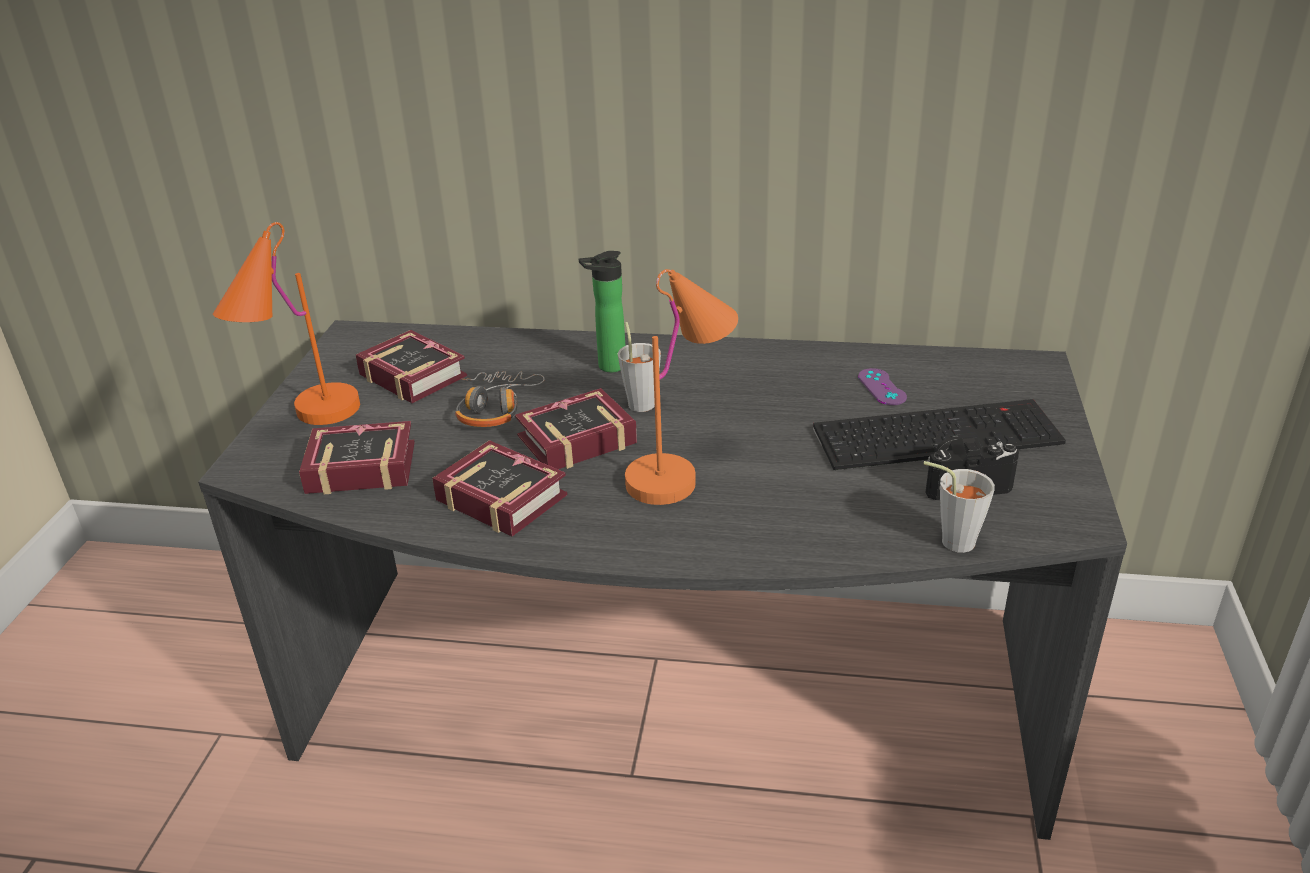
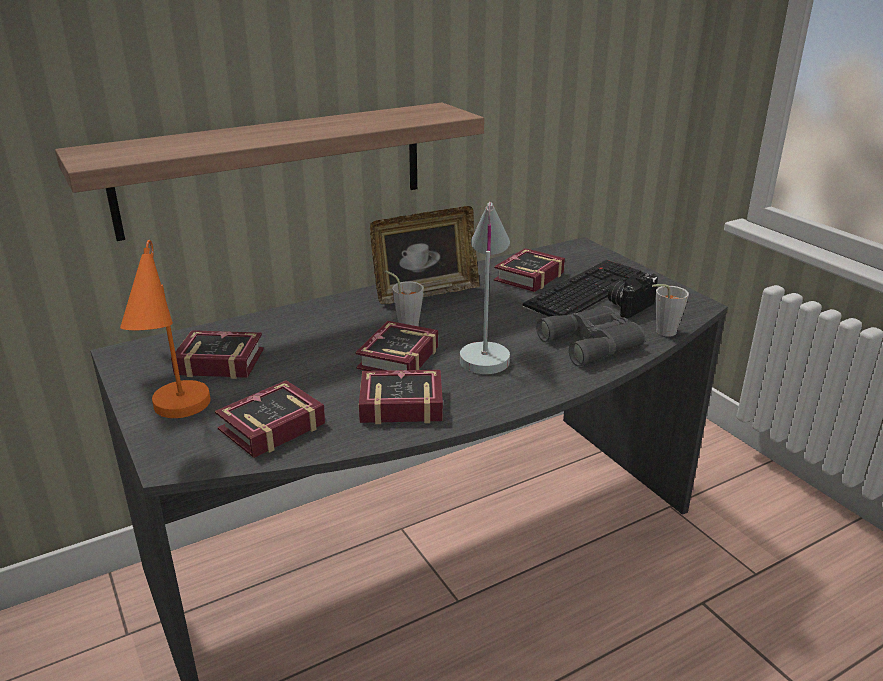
camera: 40 degrees left, 5 degrees down
(495, 408) = (314, 360): headphones -> none
(555, 156) = (274, 168): none -> shelf
(608, 367) = (354, 314): bottle -> none
(683, 469) = (485, 350): orange table lamp -> white table lamp
(724, 365) = (425, 292): none -> picture frame
(832, 516) = (595, 342): none -> grey binoculars
(882, 387) = (526, 277): purple game controller -> book

